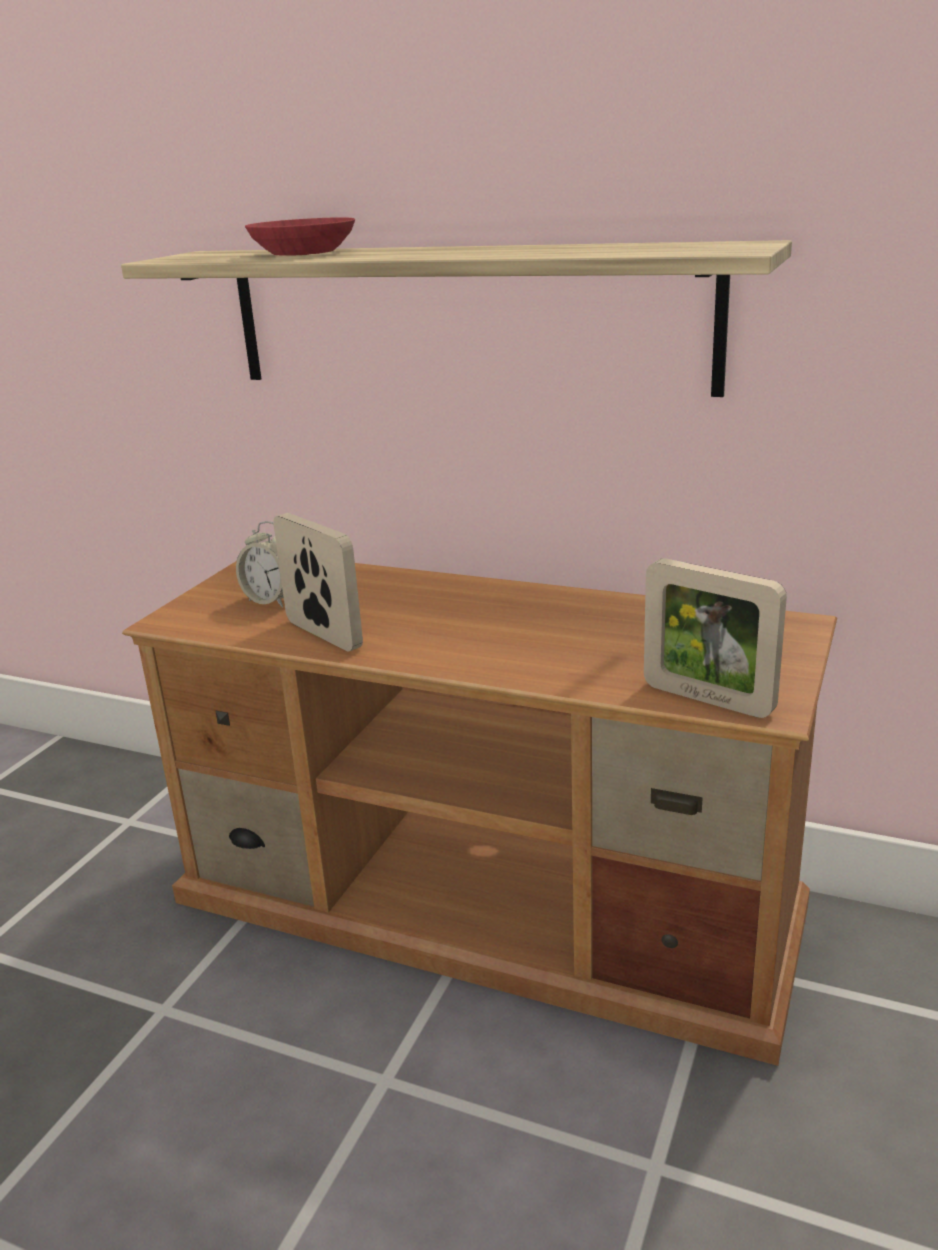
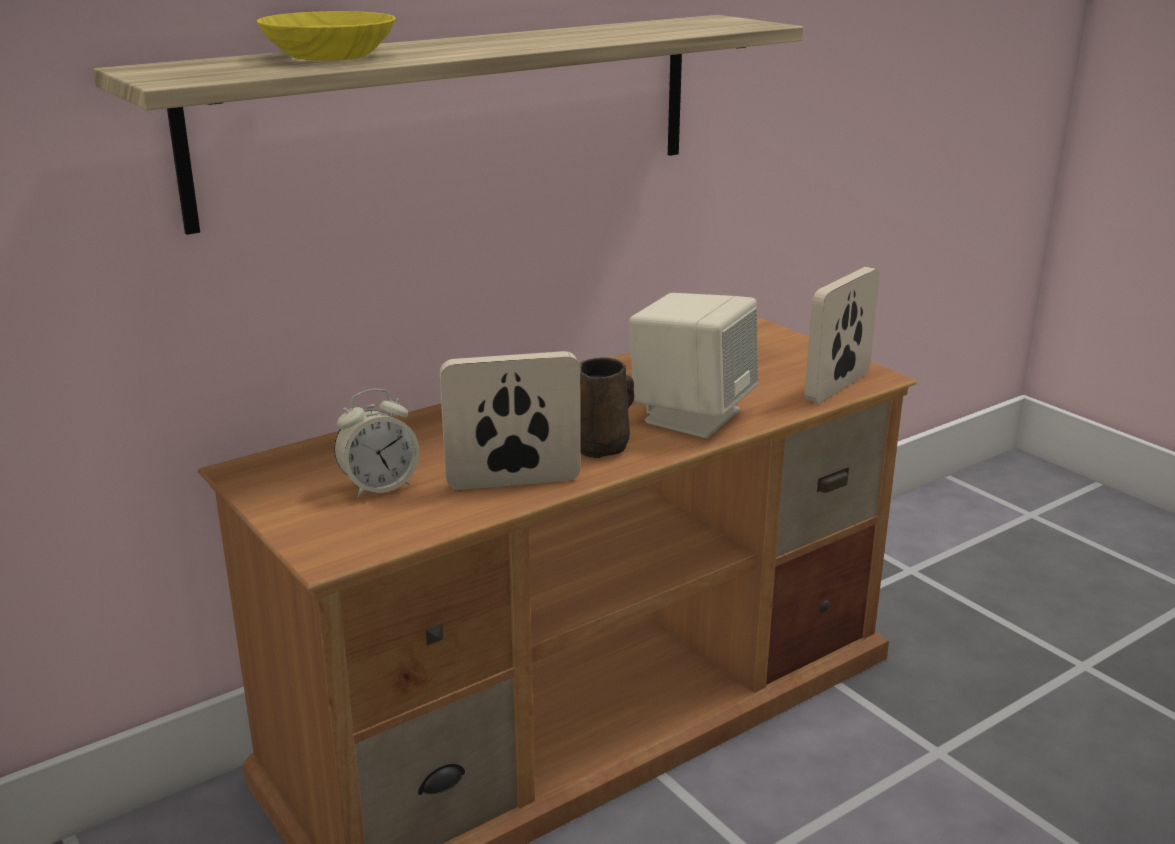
camera: 60 degrees left, 0 degrees up
(302, 252) = (326, 56): red bowl -> yellow bowl
(424, 644) = (603, 446): none -> brown mug
(533, 656) = (691, 415): none -> beige speaker
(707, 699) = (837, 387): picture frame -> picture frame turned 150 degrees clockwise

